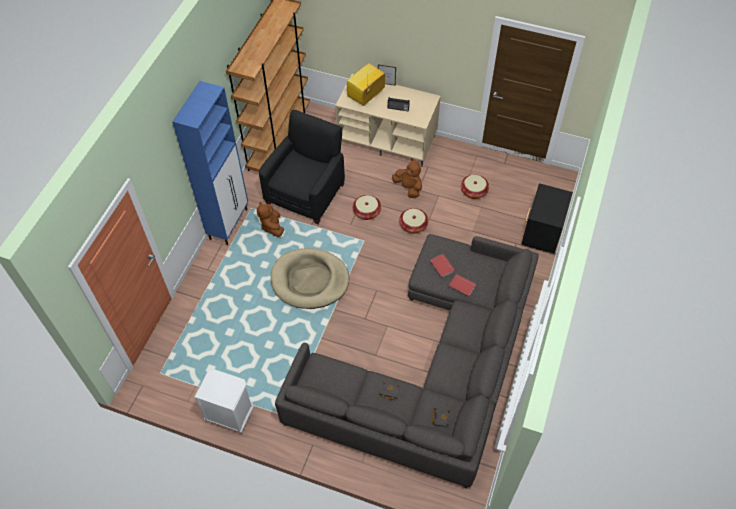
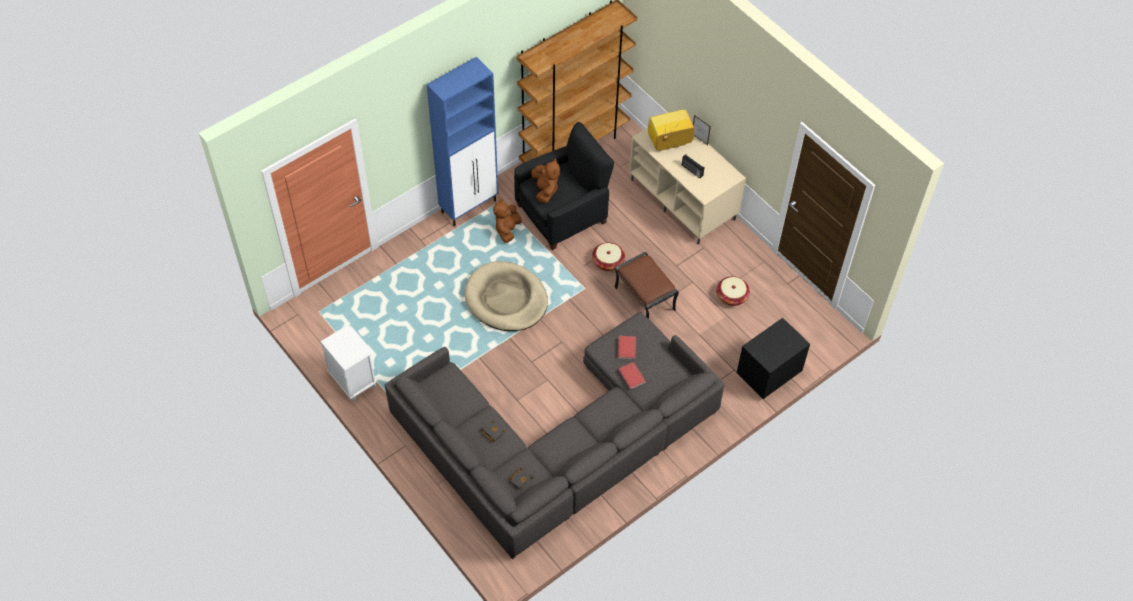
camera: 30 degrees right, 0 degrees up
(408, 188) = (667, 259): brown plush toy -> brown plush toy (545, 190)
(413, 225) = (644, 298): basket -> brown ottoman

